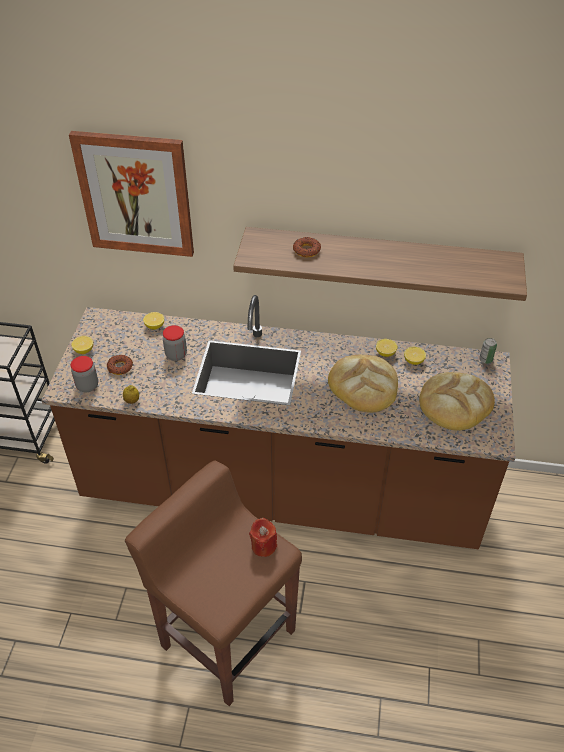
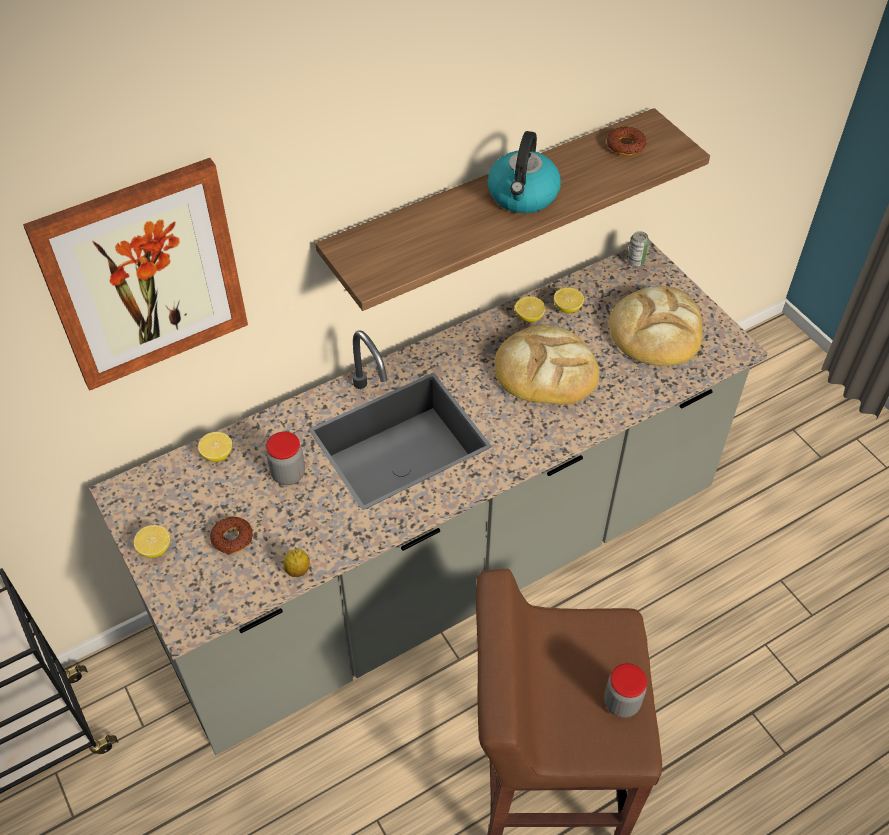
camera: 40 degrees left, 5 degrees up
(87, 386) = (215, 592): jar -> jar (621, 703)
(263, 546) = (598, 633): red candle -> none
(282, 490) = (444, 567): brown counter -> grey counter
(306, 250) = (427, 232): donut -> donut (625, 145)
(382, 259) = (523, 196): none -> kettle

